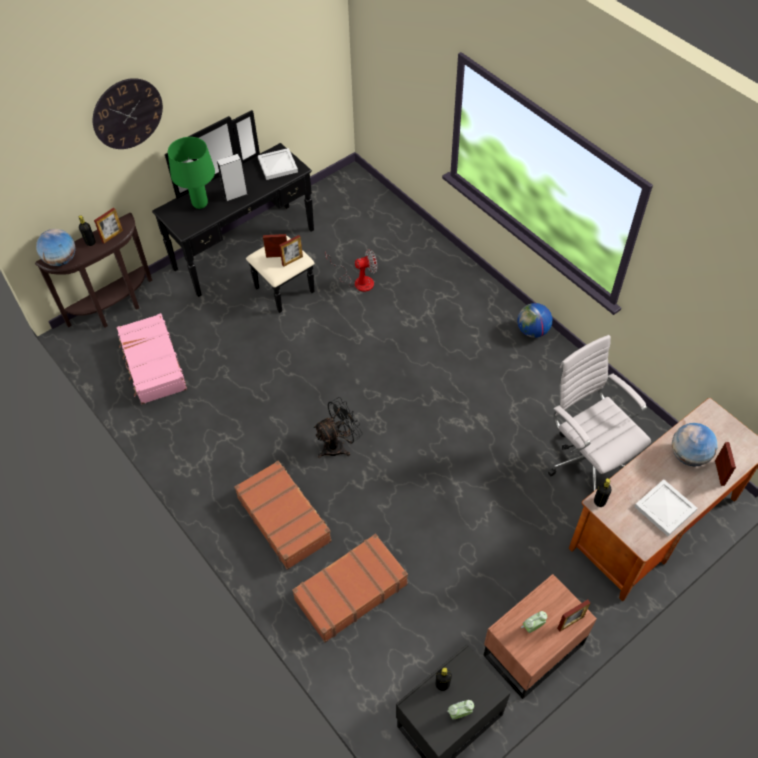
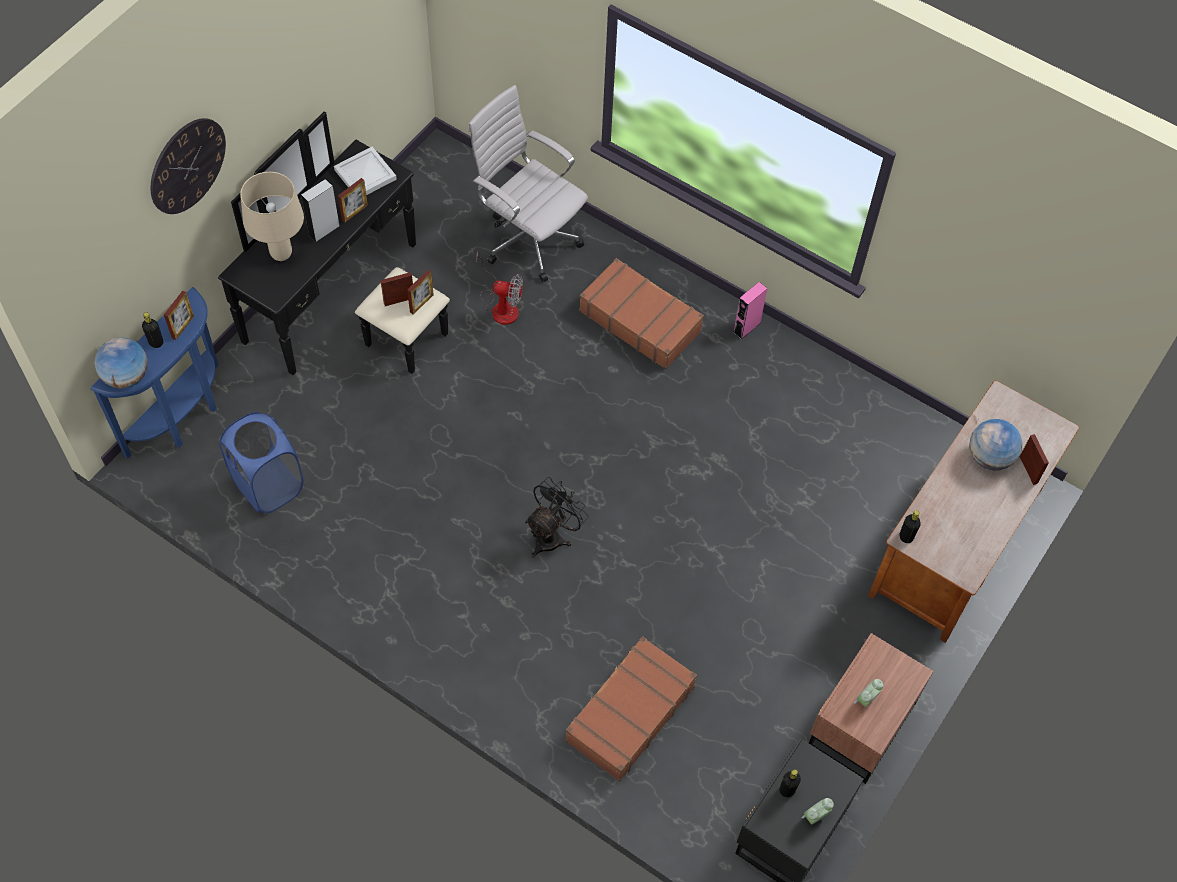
camera: 20 degrees left, 5 degrees up
(116, 308) = (184, 417): brown console table -> blue console table
(153, 365) = (268, 485): pink suitcase -> blue laundry basket
(200, 204) = (281, 254): green table lamp -> beige table lamp
(284, 519) = (517, 646): brown suitcase -> brown suitcase (640, 320)
(358, 281) = (501, 306): fan -> fan turned 45 degrees clockwise
(532, 331) = (746, 327): globe -> pink speaker
(570, 622) = (906, 683): picture frame -> picture frame (355, 212)
(586, 460) = (858, 482): white office chair -> white office chair (528, 239)
(665, 509) = (980, 528): white tray -> none

